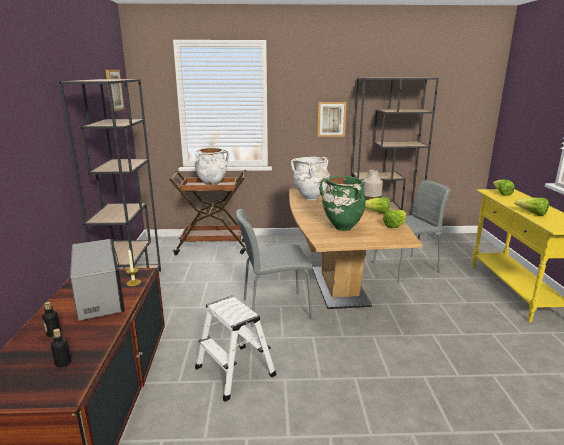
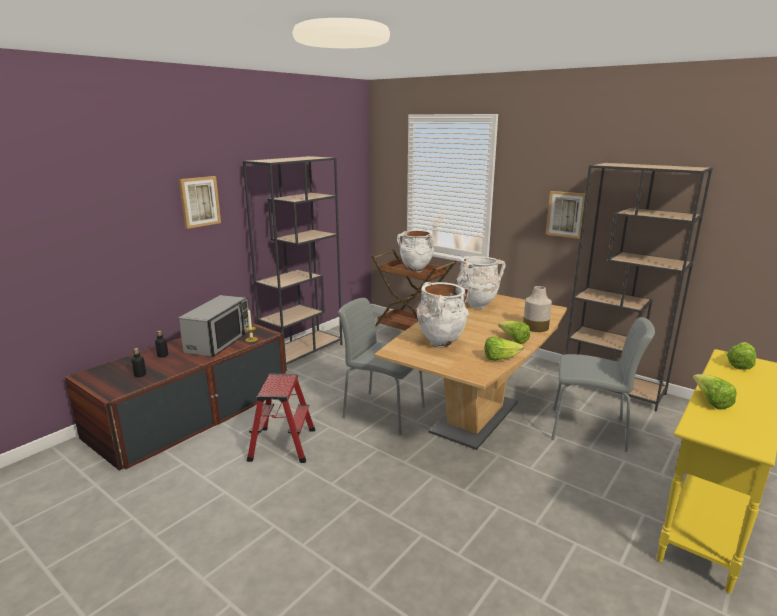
camera: 40 degrees right, 0 degrees up
(113, 90) = (339, 165): picture -> picture (199, 201)
(235, 371) = (282, 444): white step ladder -> red step ladder
(342, 228) = (440, 343): green vase -> white vase

